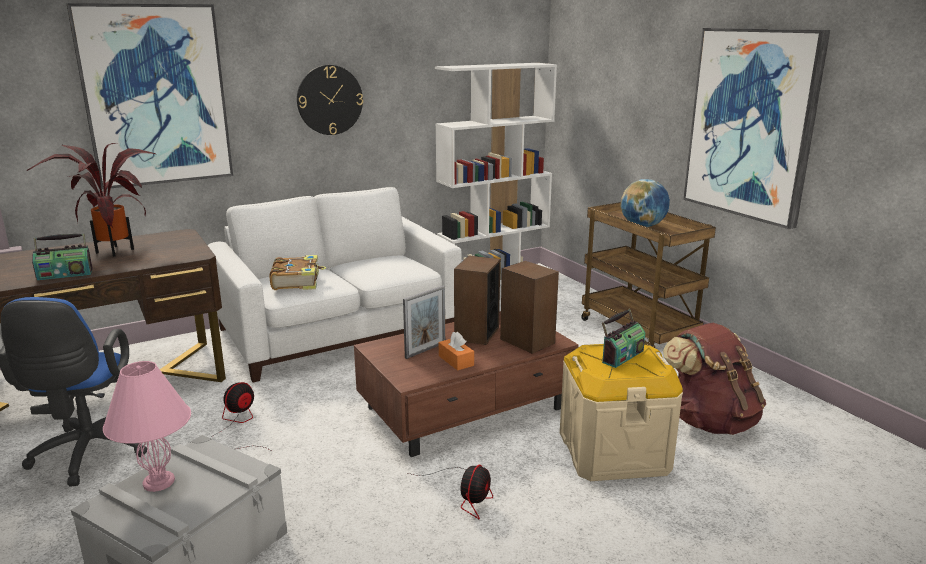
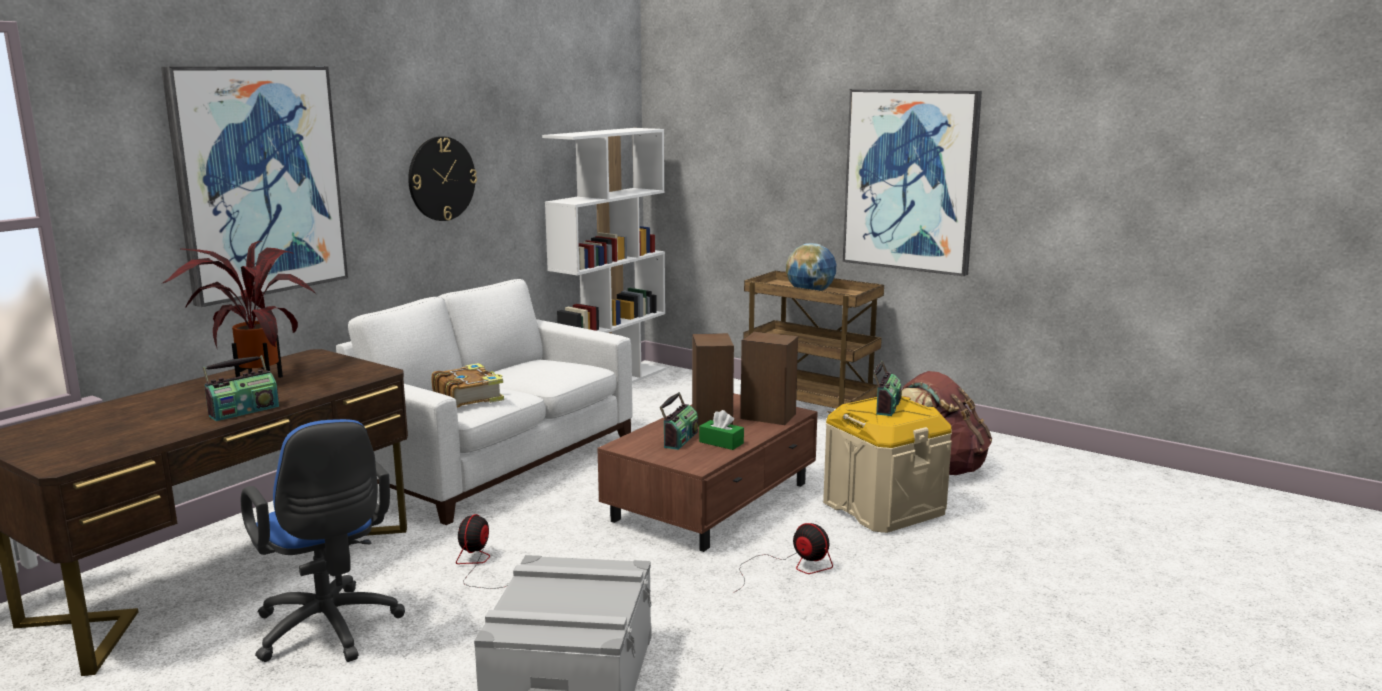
camera: 25 degrees left, 5 degrees down
(158, 482) = (537, 599): pink table lamp -> none
(425, 350) = (679, 439): picture frame -> radio
(456, 361) = (721, 442): orange tissue box -> green tissue box
(467, 495) = (789, 568): fan -> fan turned 45 degrees counterclockwise

